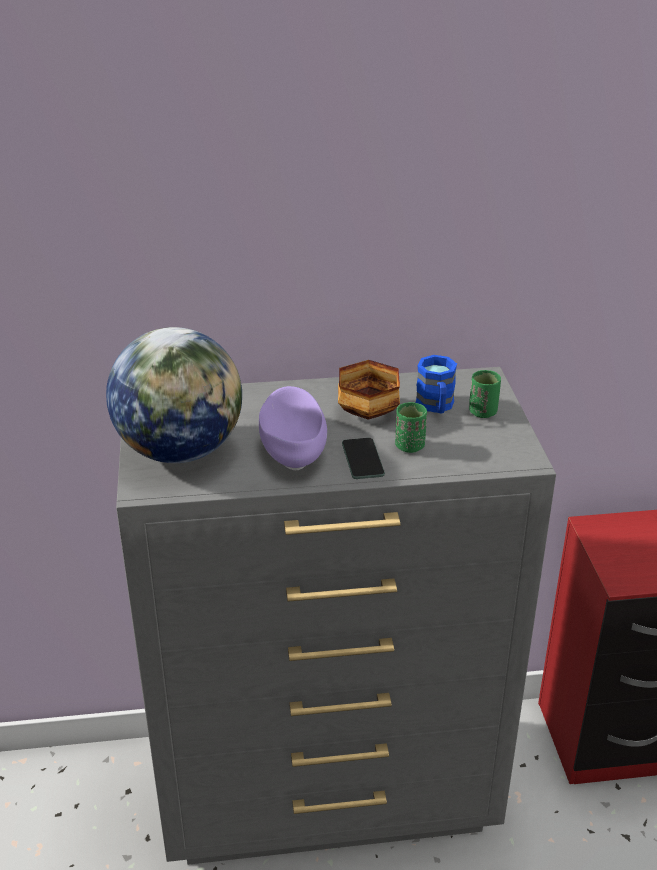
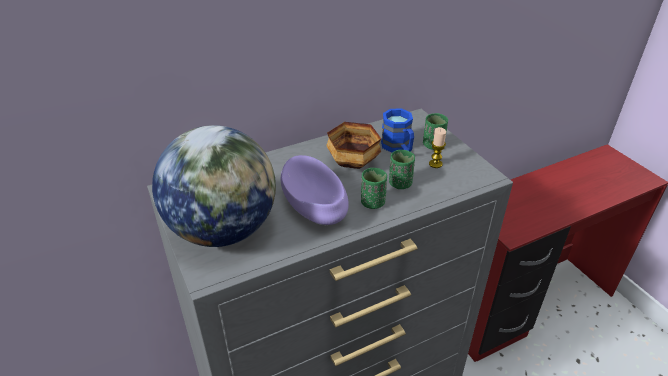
camera: 20 degrees left, 5 degrees up
(362, 459) = (372, 203): phone -> green cup
(470, 434) = (435, 164): none -> candle

